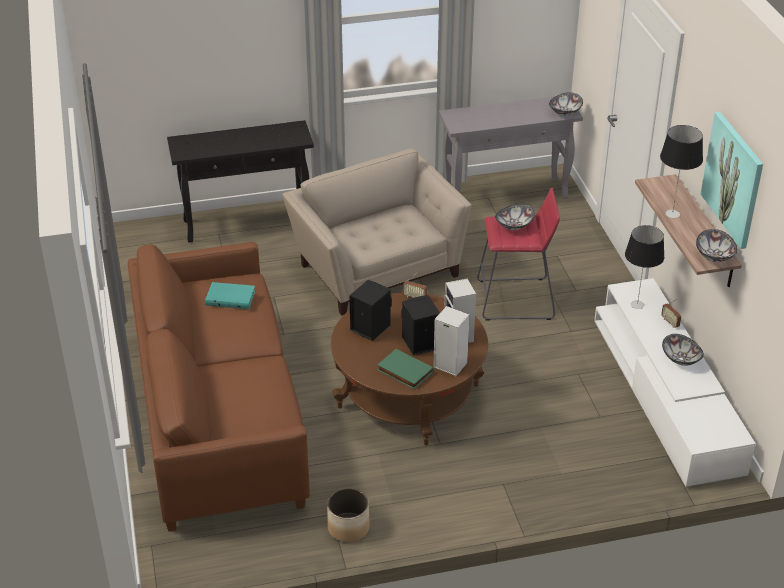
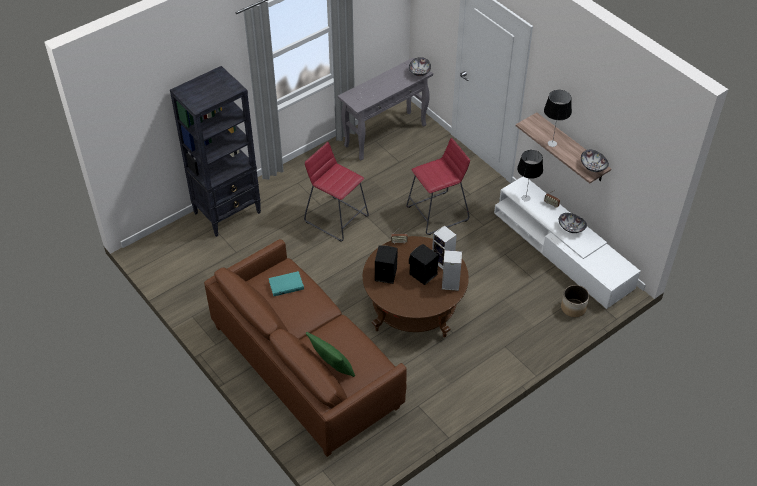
camera: 25 degrees left, 10 degrees up
(217, 406) = (331, 367): none -> green pillow
(248, 223) = (228, 212): black console table -> black bookcase
(348, 528) = (433, 411): planter -> planter (573, 308)
(377, 267) = (336, 218): beige armchair -> red stool
(404, 372) = (426, 299): green book -> none
(514, 225) = (434, 170): bowl -> none
(733, 179) = (596, 118): picture -> none

